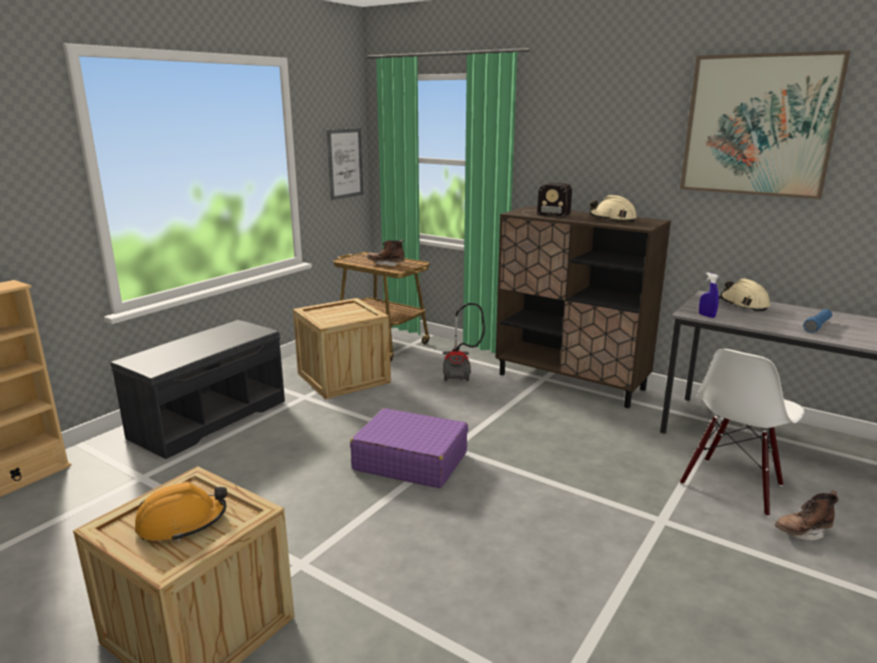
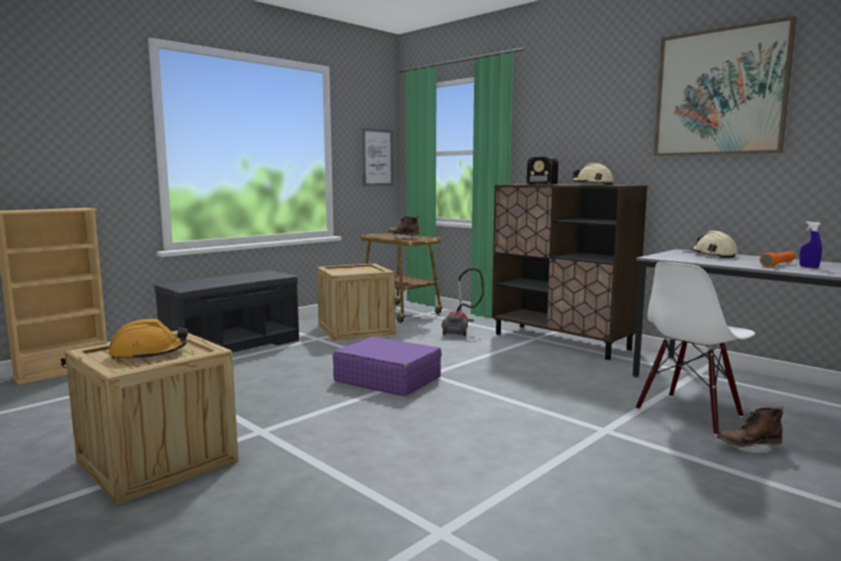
camera: 10 degrees right, 10 degrees down
(706, 316) = (670, 258): blue spray bottle -> blue spray bottle (808, 267)
(817, 326) = (777, 265): blue flashlight -> orange flashlight

